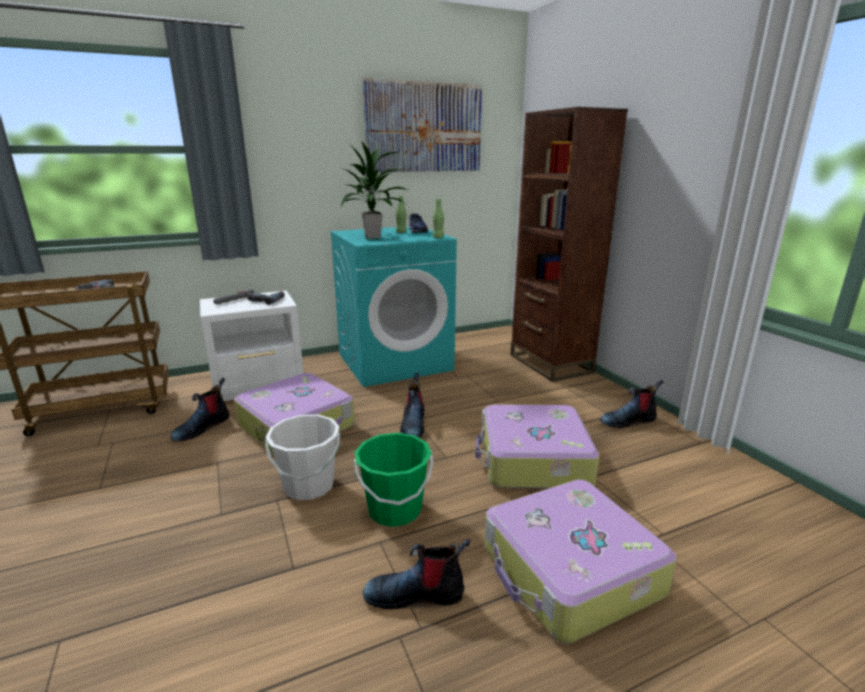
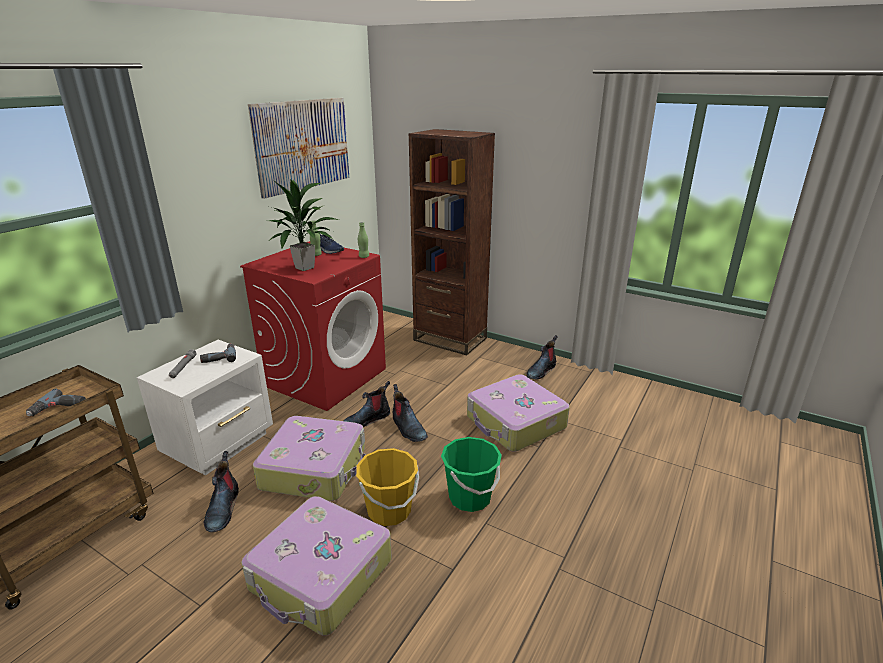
camera: 35 degrees left, 5 degrees up
(308, 486) = (389, 511): white bucket -> yellow bucket
(395, 362) = (325, 377): turquoise washing machine -> red washing machine
(416, 594) = (541, 541): boot -> boot (367, 420)
(570, 572) = (601, 484): suitcase -> suitcase (321, 575)

